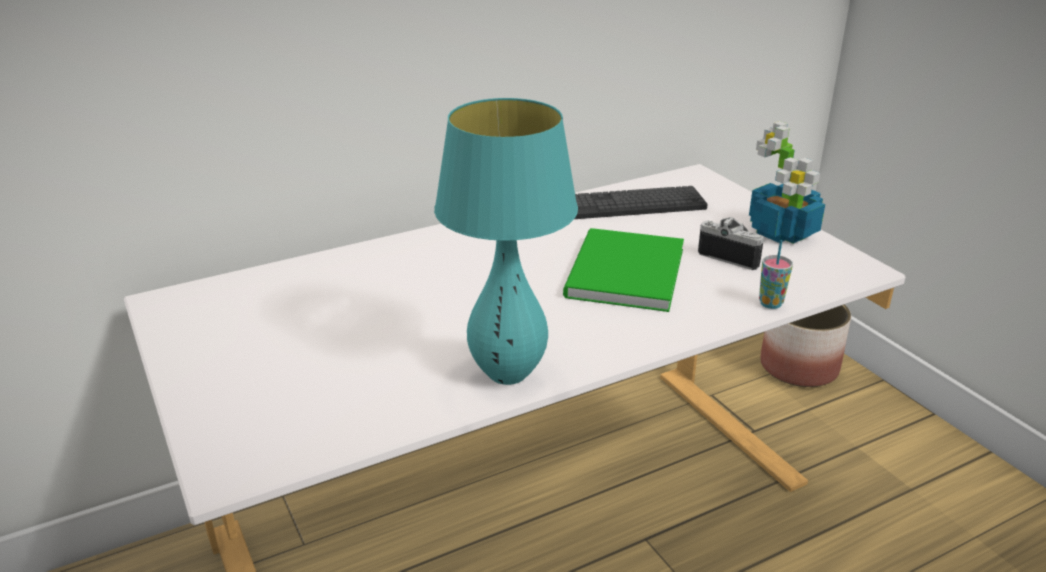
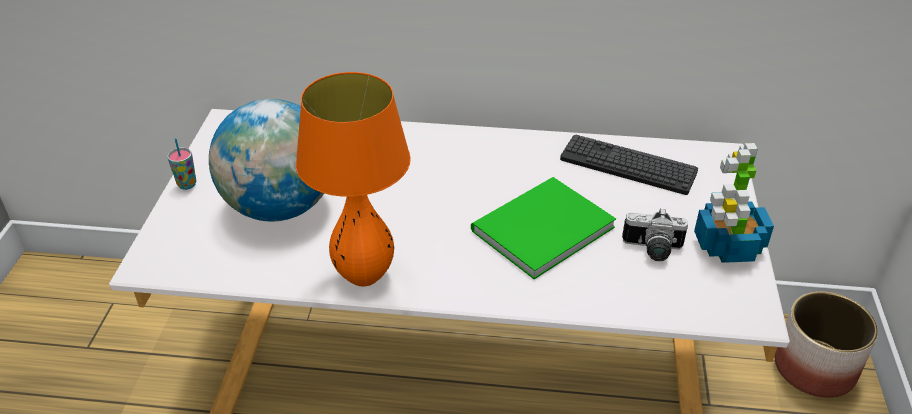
camera: 35 degrees right, 10 degrees up
(332, 353) = (279, 207): none -> globe
(507, 374) = (364, 276): turquoise table lamp -> orange table lamp
(733, 254) = (652, 250): camera -> camera turned 120 degrees clockwise
(770, 303) = (624, 310): cup -> cup (187, 184)

